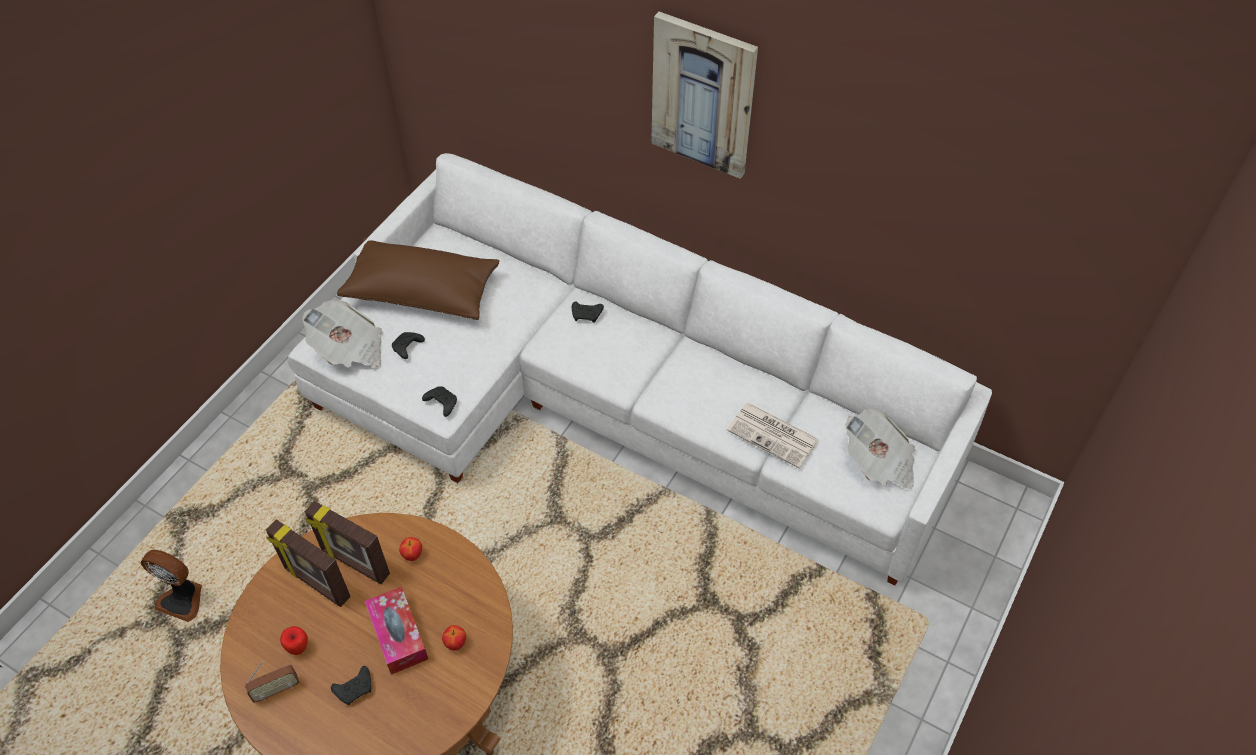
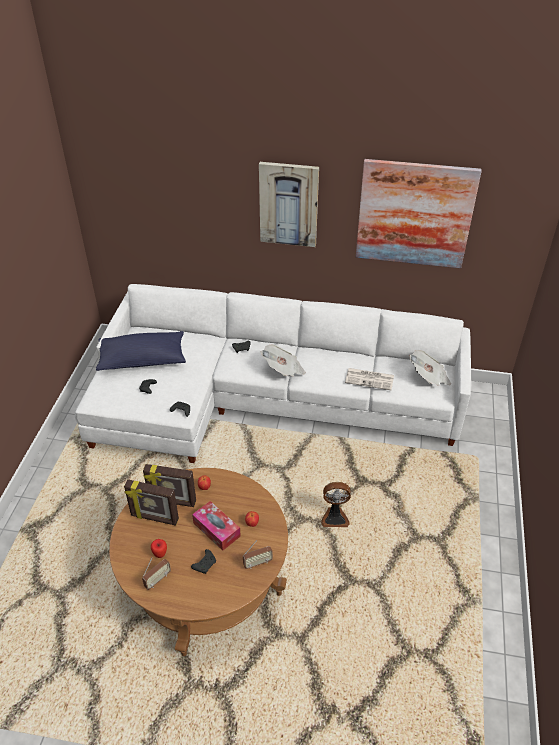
camera: 20 degrees left, 10 degrees down
(183, 599) = (52, 572): fan -> fan (334, 517)
(349, 349) = (113, 397): newspaper -> newspaper (283, 370)
(422, 292) = (143, 360): brown pillow -> blue pillow
(433, 715) = (257, 563): none -> radio
(918, 173) = (414, 214): none -> picture

